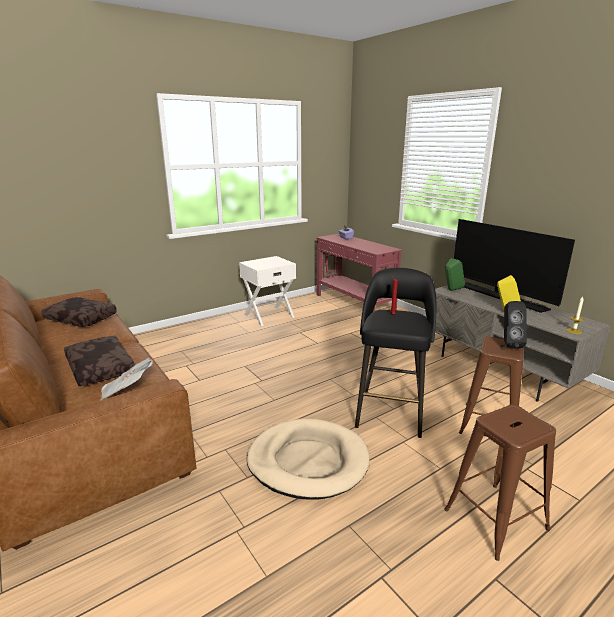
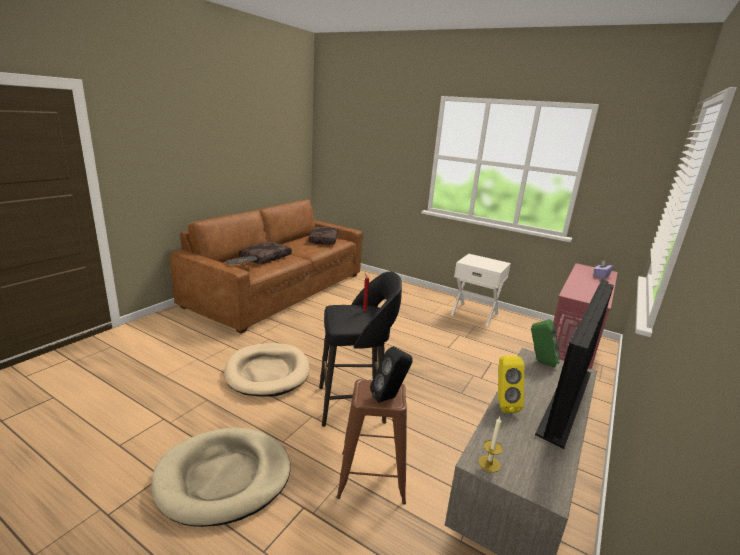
camera: 65 degrees right, 0 degrees up
(495, 519) = (224, 478): brown stool -> beige dog bed

